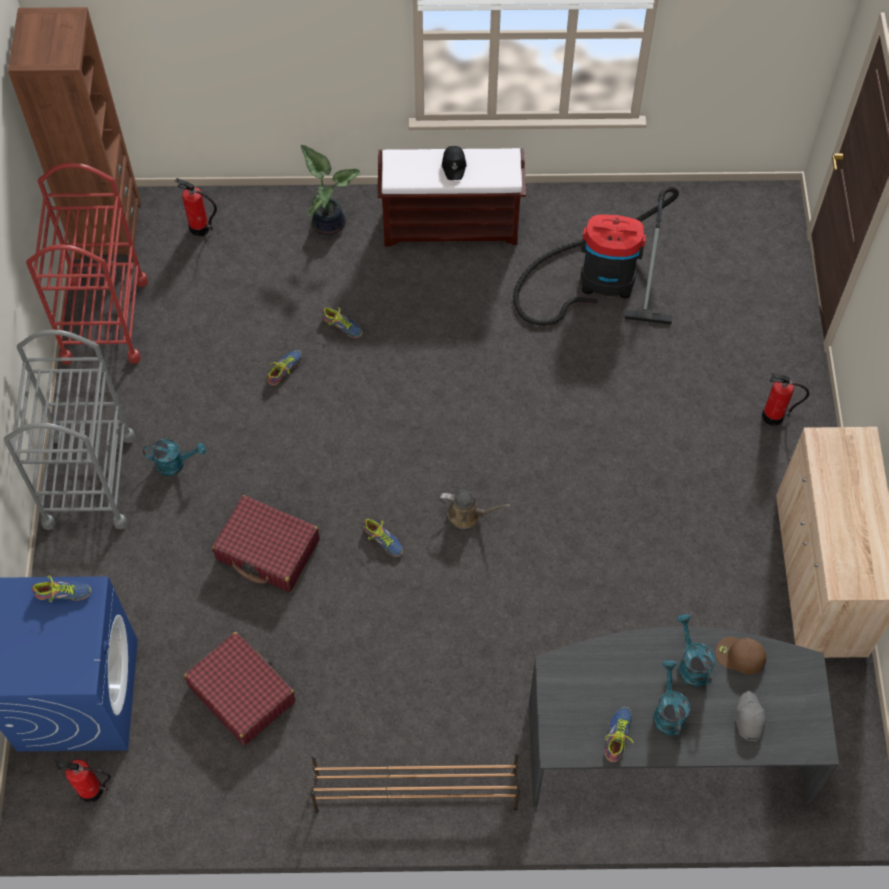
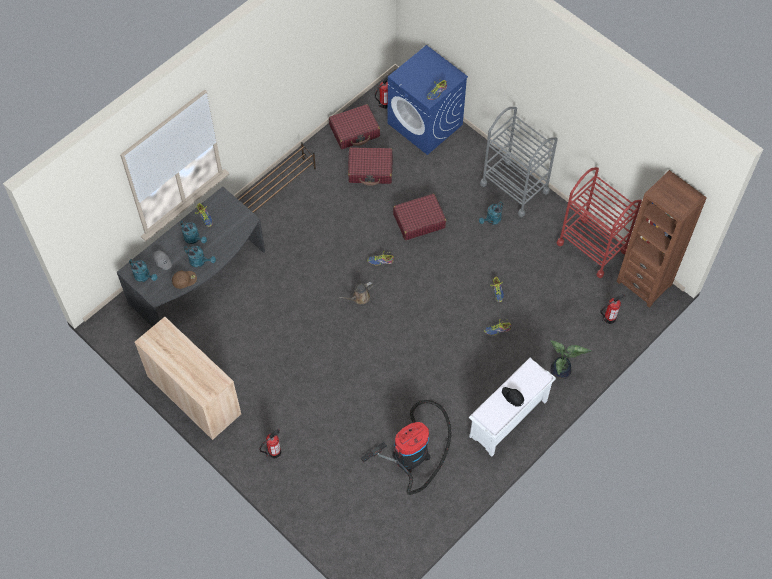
camera: 135 degrees right, 0 degrees up
(189, 784) = (354, 131): none -> red suitcase
(452, 225) = (508, 419): brown bench -> white bench
(799, 715) = (144, 277): none -> turquoise watering can

